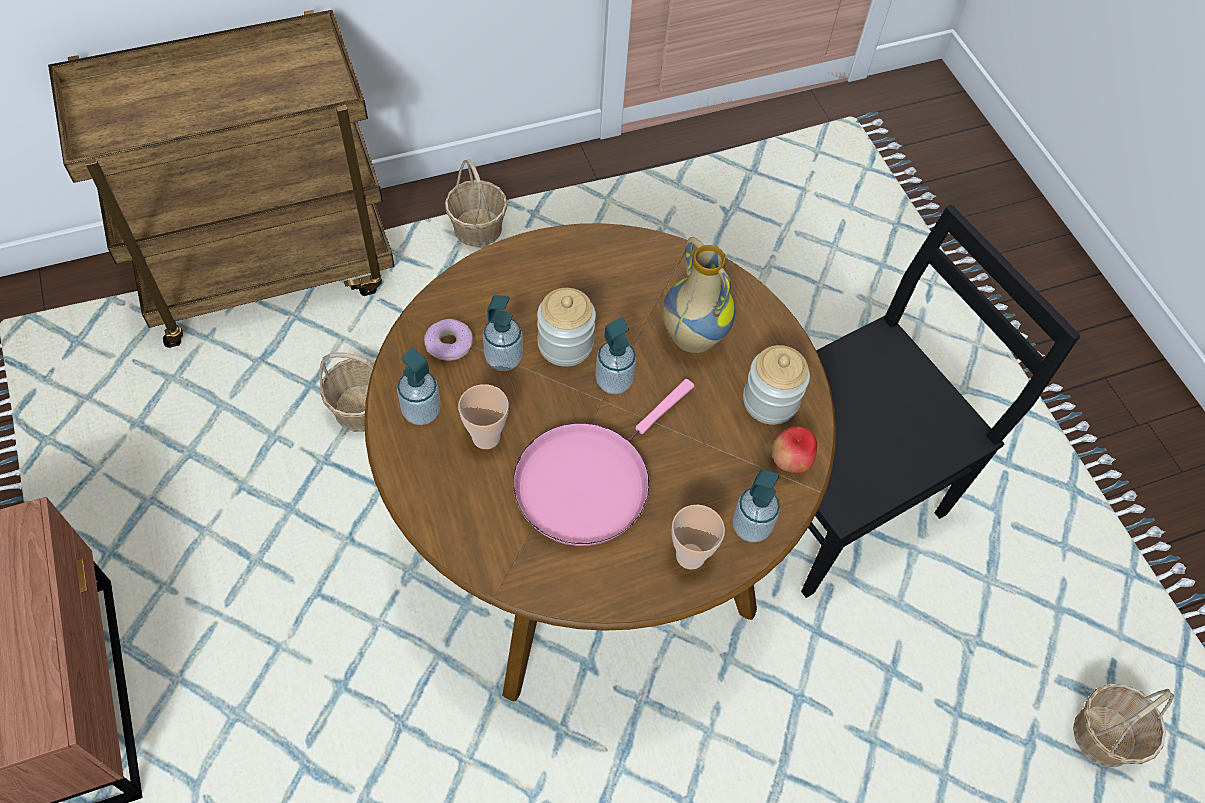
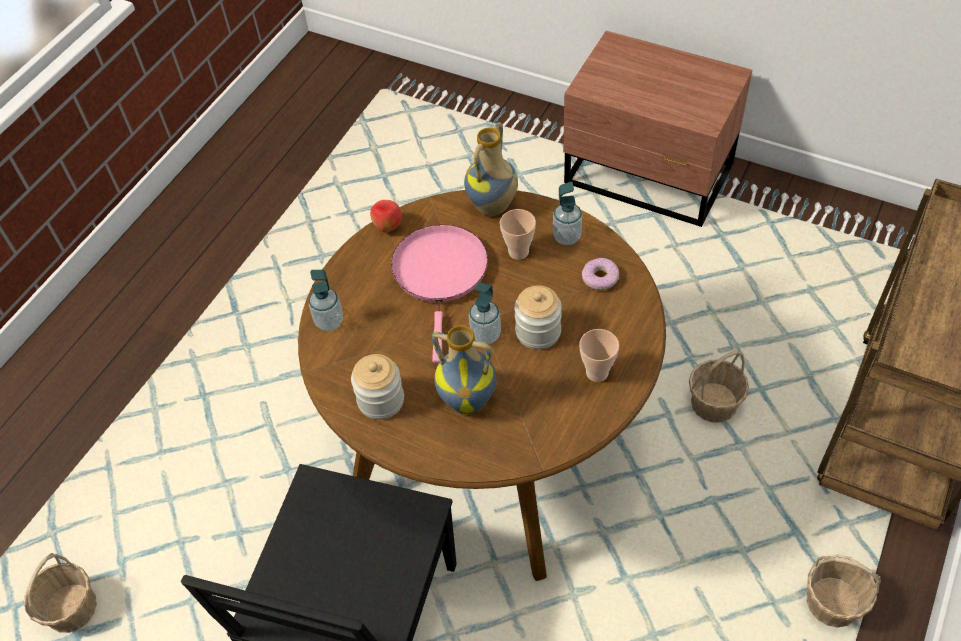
camera: 145 degrees right, 5 degrees down
(445, 514) = (493, 207): none -> vase
(503, 358) = (561, 295): soap dispenser -> none
(690, 556) = (349, 283): cup -> cup (597, 373)
(790, 462) = (336, 373): apple -> apple (388, 227)

